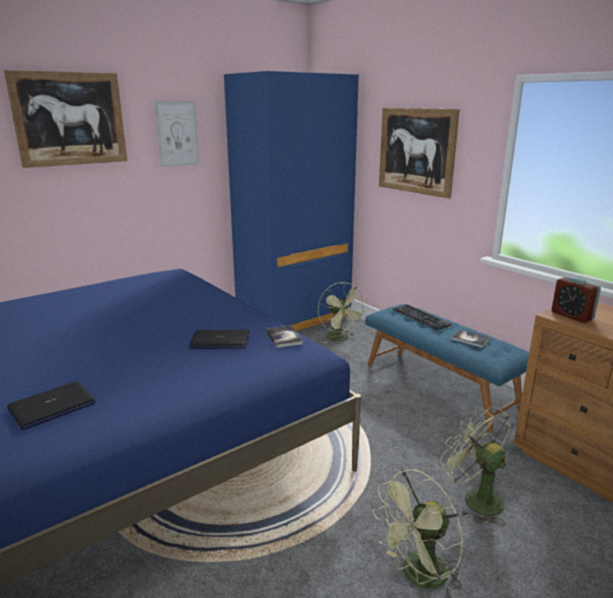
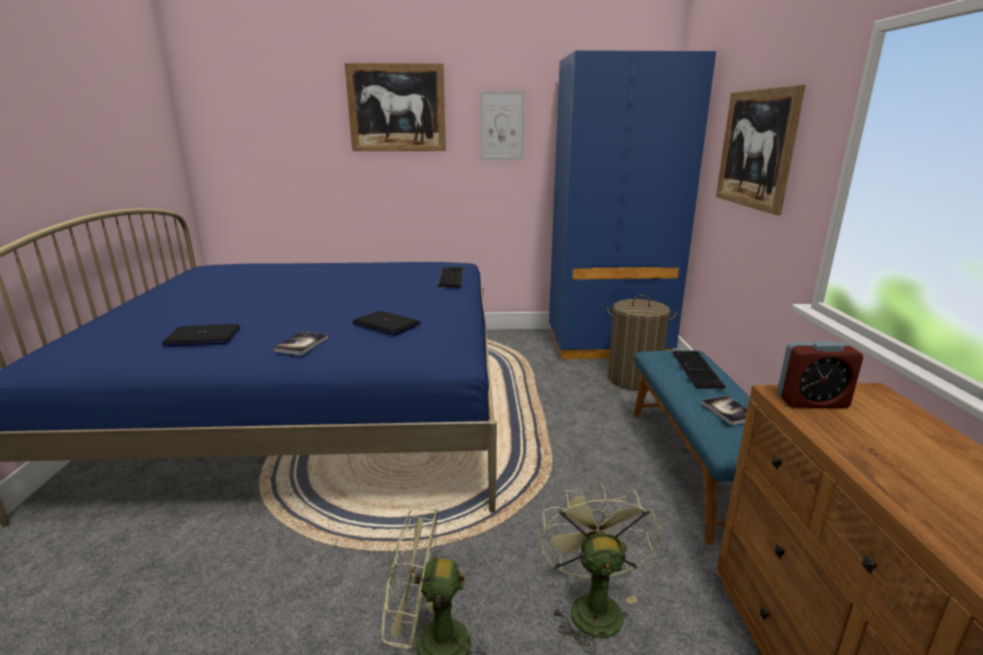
camera: 35 degrees right, 0 degrees up
(196, 285) = (450, 277): none -> keyboard
(284, 337) = (444, 336): book -> book (301, 344)
(340, 339) = (634, 379): green fan -> laundry basket
(572, 316) = (812, 402): alarm clock -> alarm clock turned 90 degrees counterclockwise

